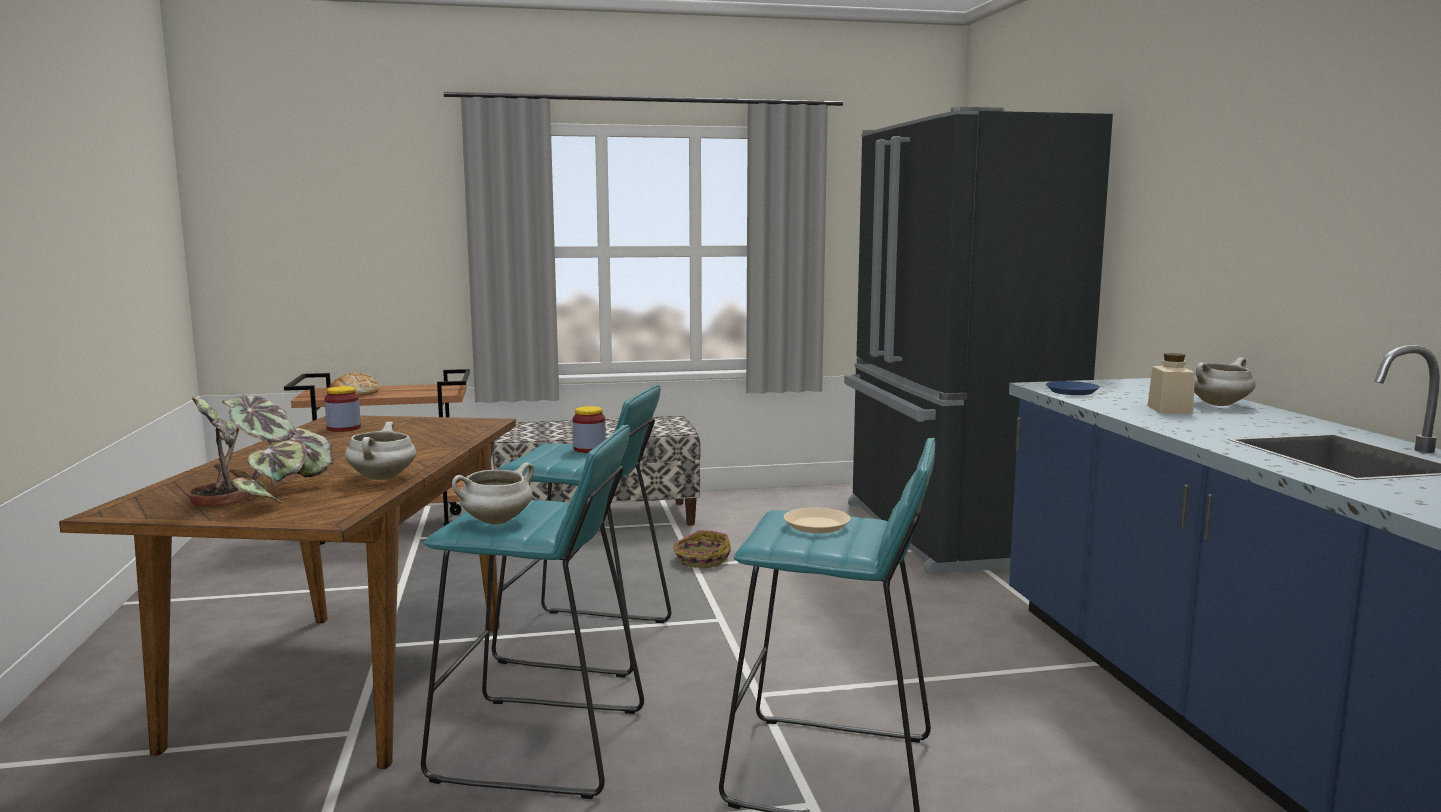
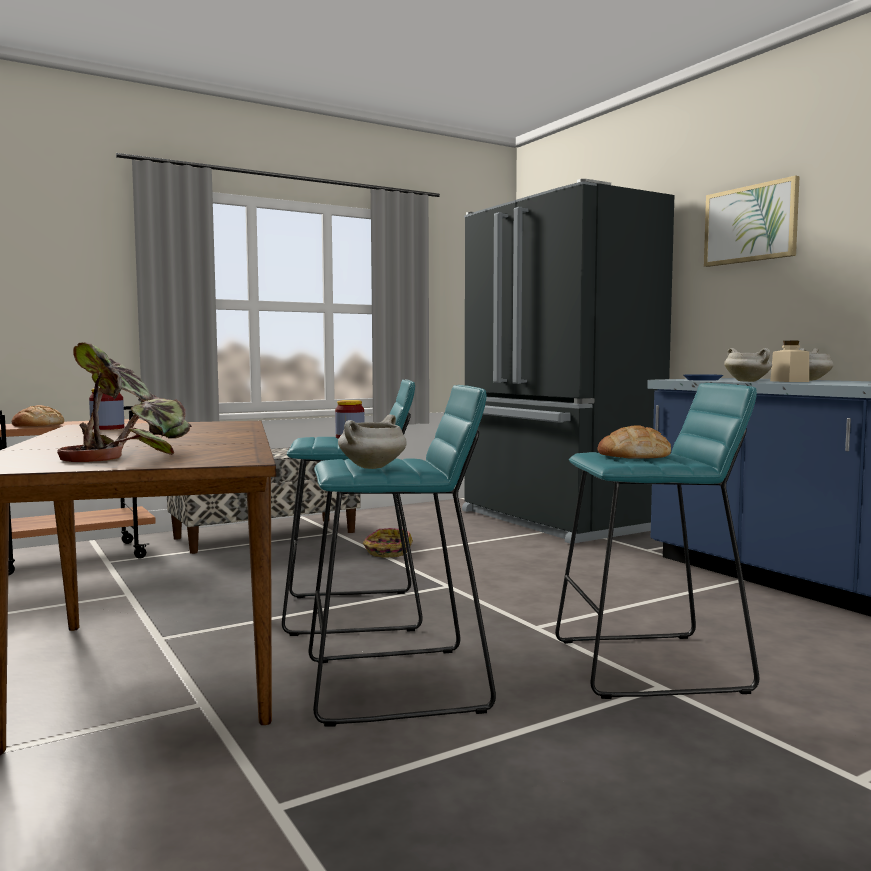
camera: 20 degrees left, 5 degrees down
(382, 478) = (229, 444): white cooking pot -> white cooking pot (748, 381)
(816, 525) = (633, 455): beige plate -> bread
(1193, 165) = (750, 224): none -> picture

